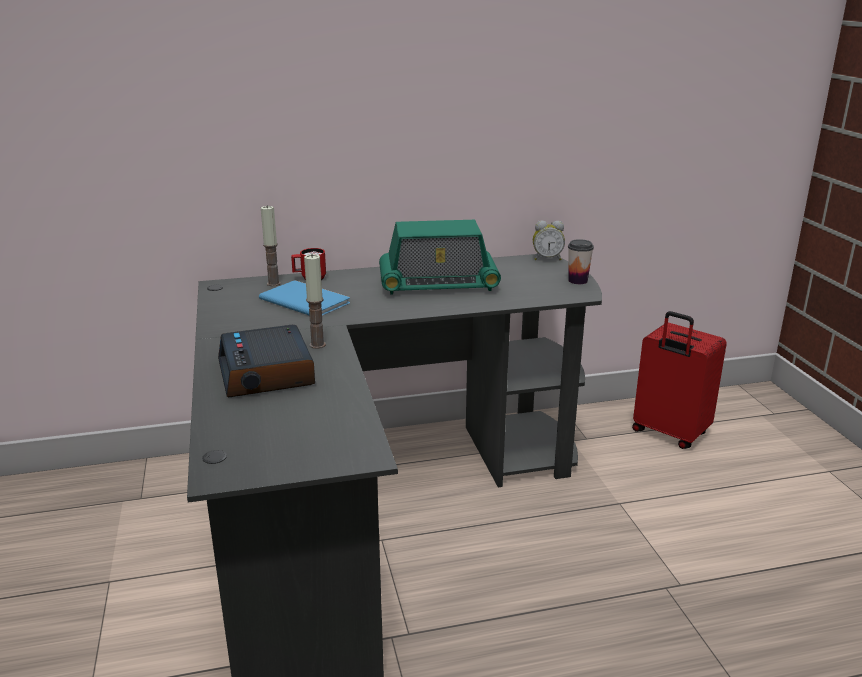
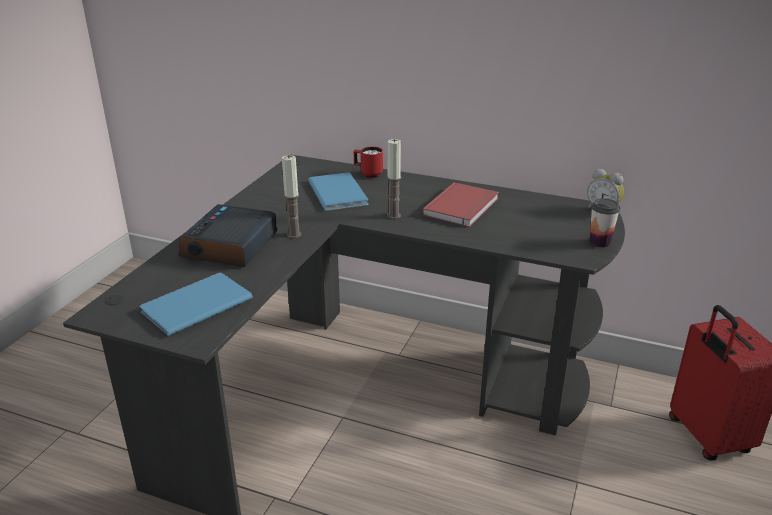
camera: 35 degrees right, 5 degrees up
(273, 283) = (336, 171): candle -> candle (393, 215)
(312, 431) = (193, 305): none -> blue book
(438, 284) = (463, 207): radio -> red book

